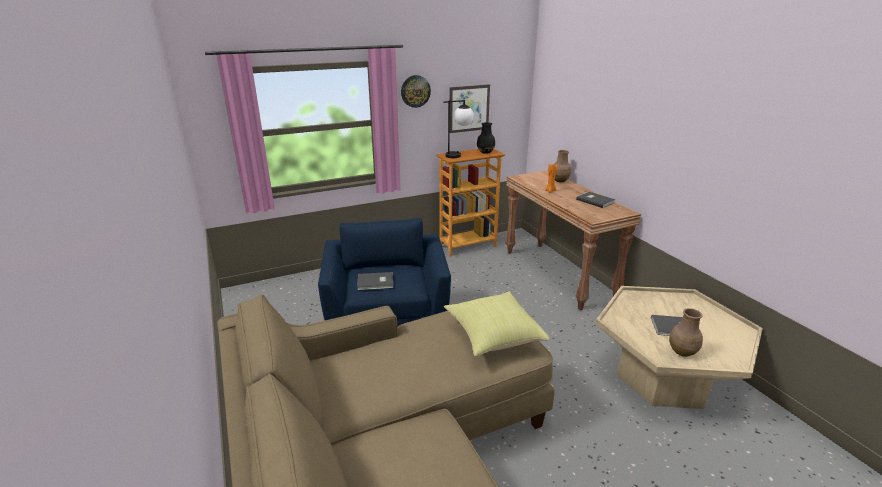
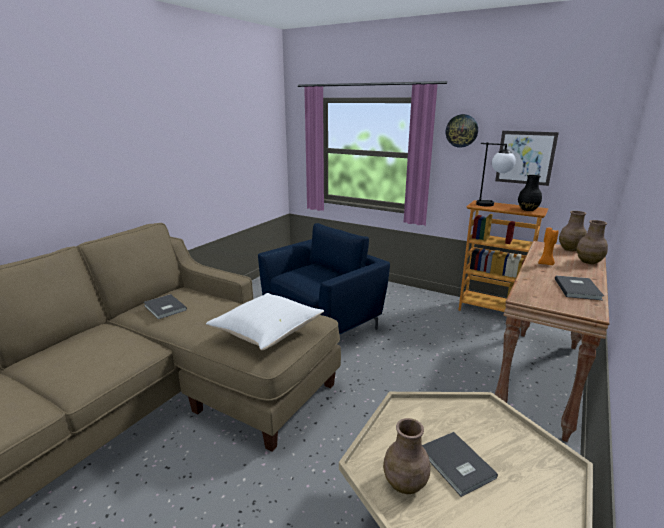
camera: 55 degrees right, 5 degrees down
(376, 282) = (302, 274): grey book -> grey book (164, 308)
(492, 335) = (267, 333): yellow pillow -> white pillow
(535, 175) = (570, 249): none -> brown vase

